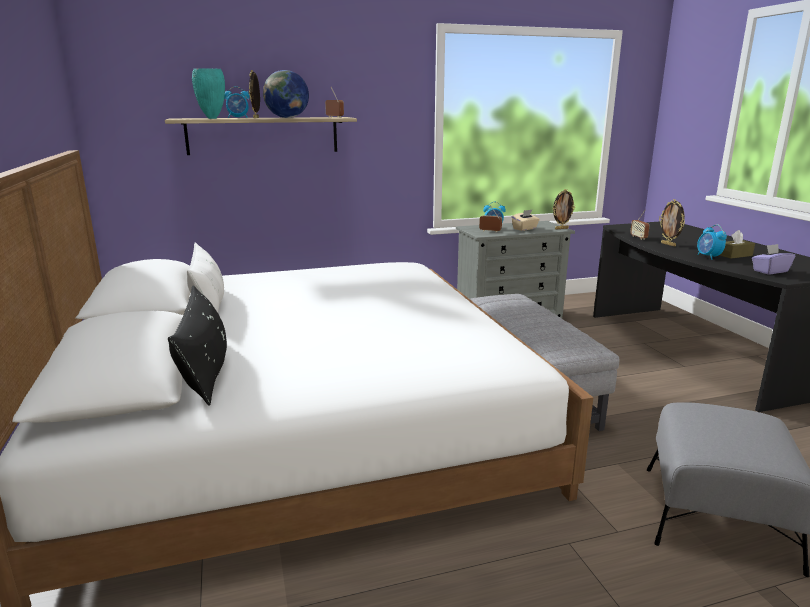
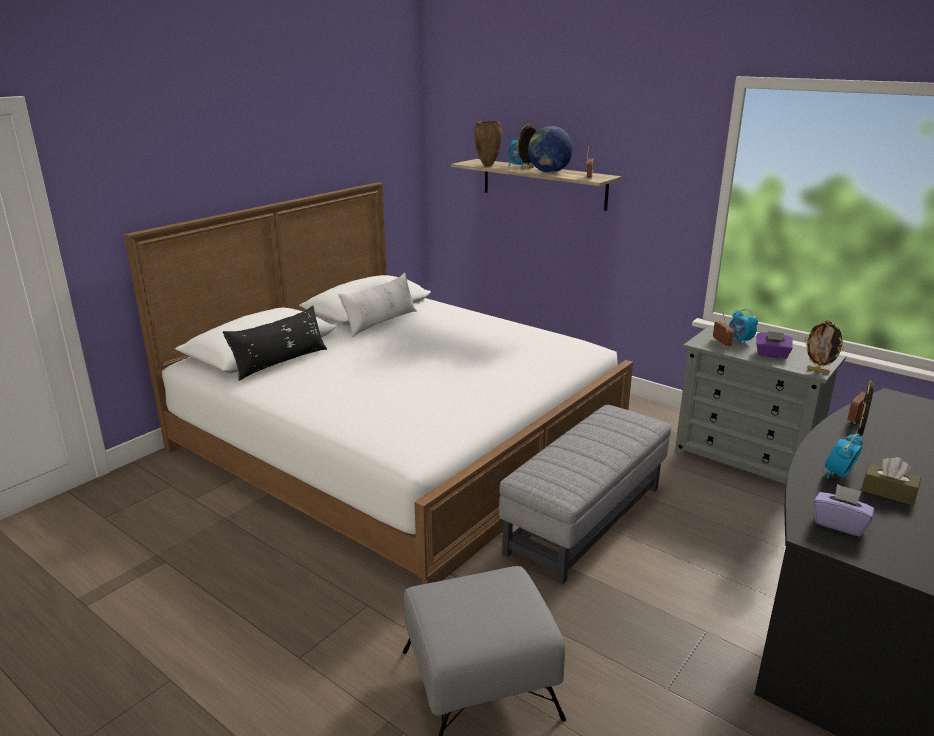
camera: 55 degrees right, 5 degrees up
(212, 118) = (487, 166): turquoise vase -> brown vase
(525, 229) = (772, 355): beige tissue box -> purple tissue box

